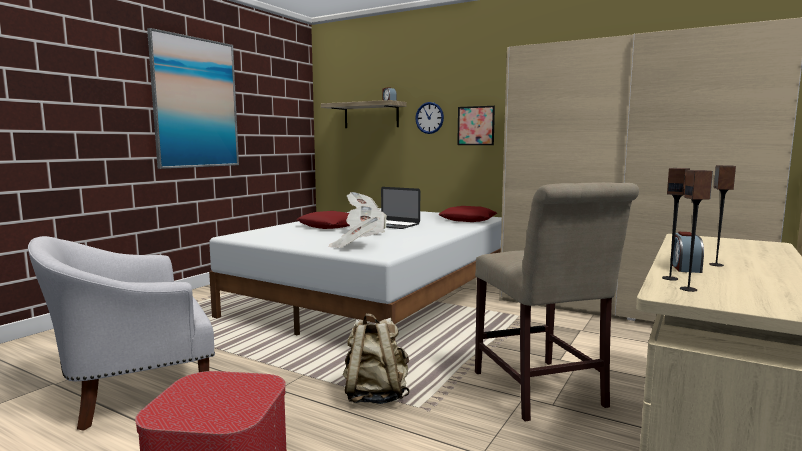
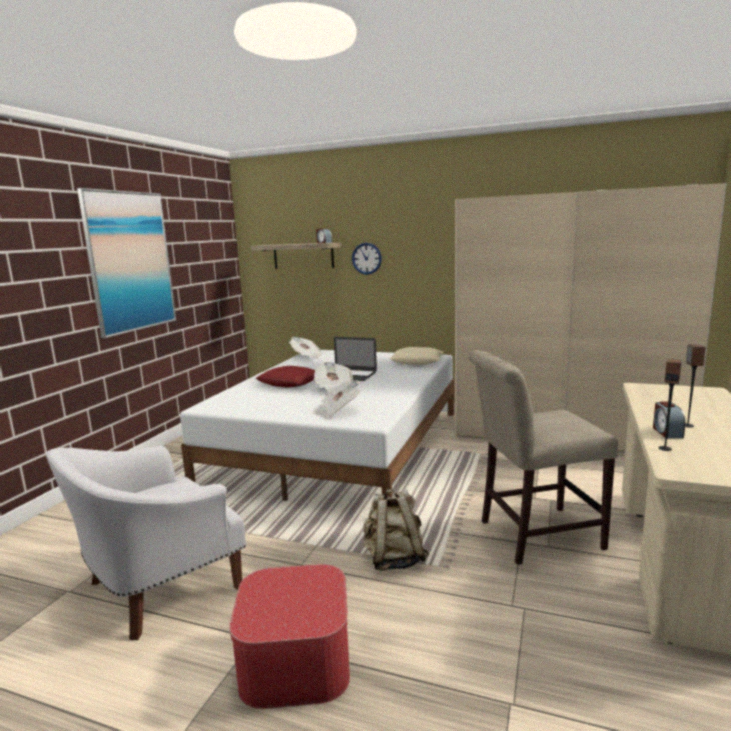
camera: 10 degrees left, 5 degrees up
(468, 219) = (417, 361): red pillow -> beige pillow
(476, 125) = (415, 266): picture -> none
(541, 392) = (533, 535): beige chair -> beige chair turned 105 degrees clockwise
(688, 289) = (687, 462): speaker -> none

